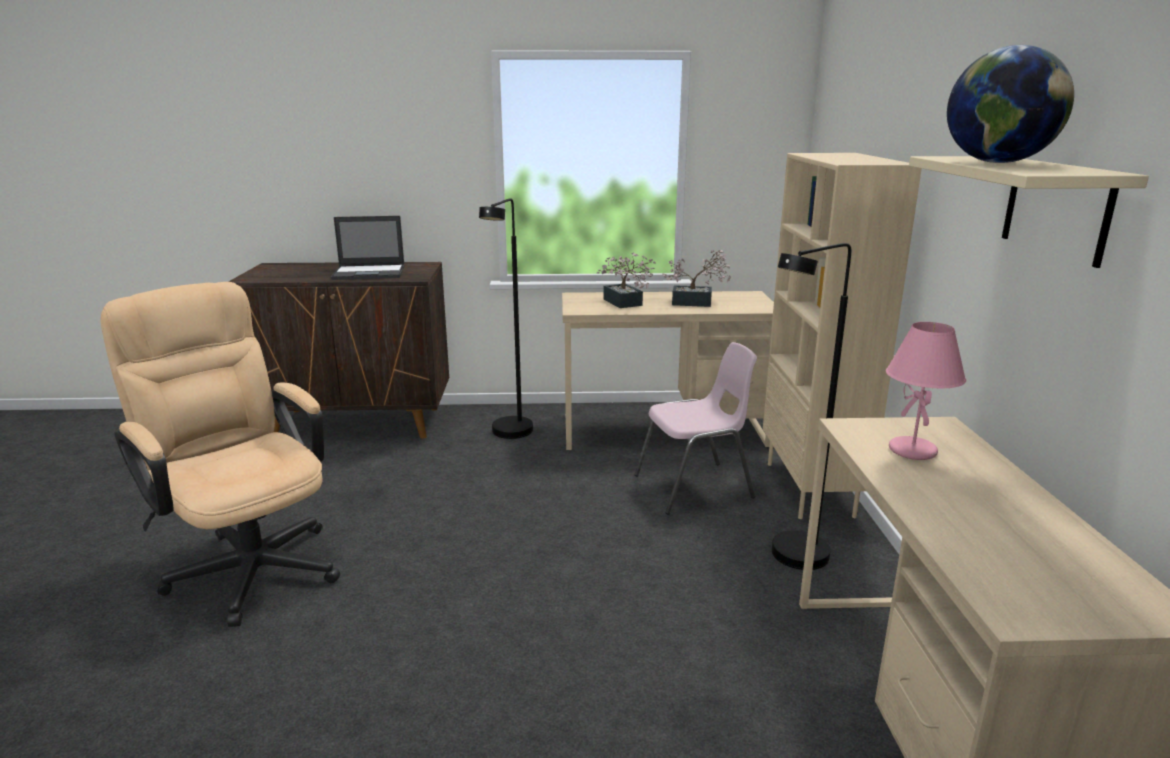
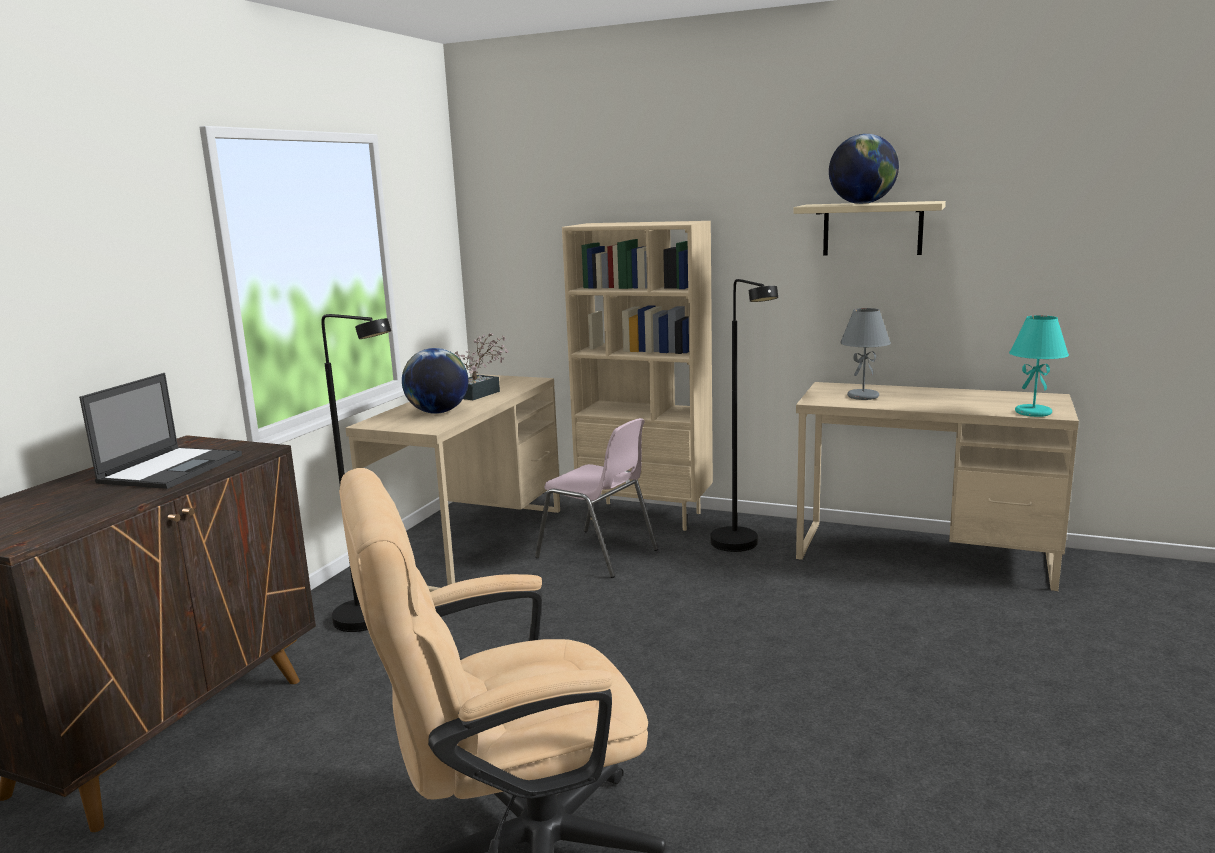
camera: 65 degrees left, 5 degrees down
(624, 303) = (438, 412): potted plant -> globe
(695, 487) = (598, 554): pink chair -> pink chair turned 120 degrees clockwise
(913, 451) = (863, 396): pink table lamp -> grey table lamp
(996, 591) = (1033, 412): none -> turquoise table lamp

